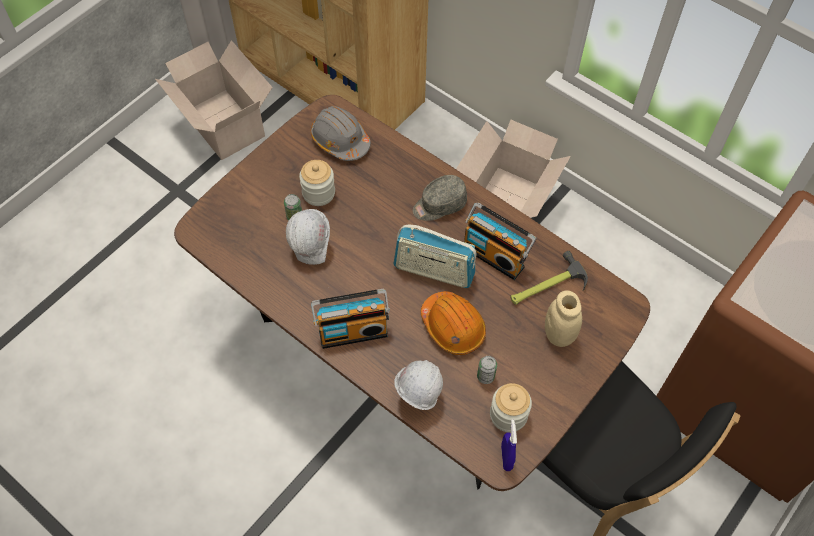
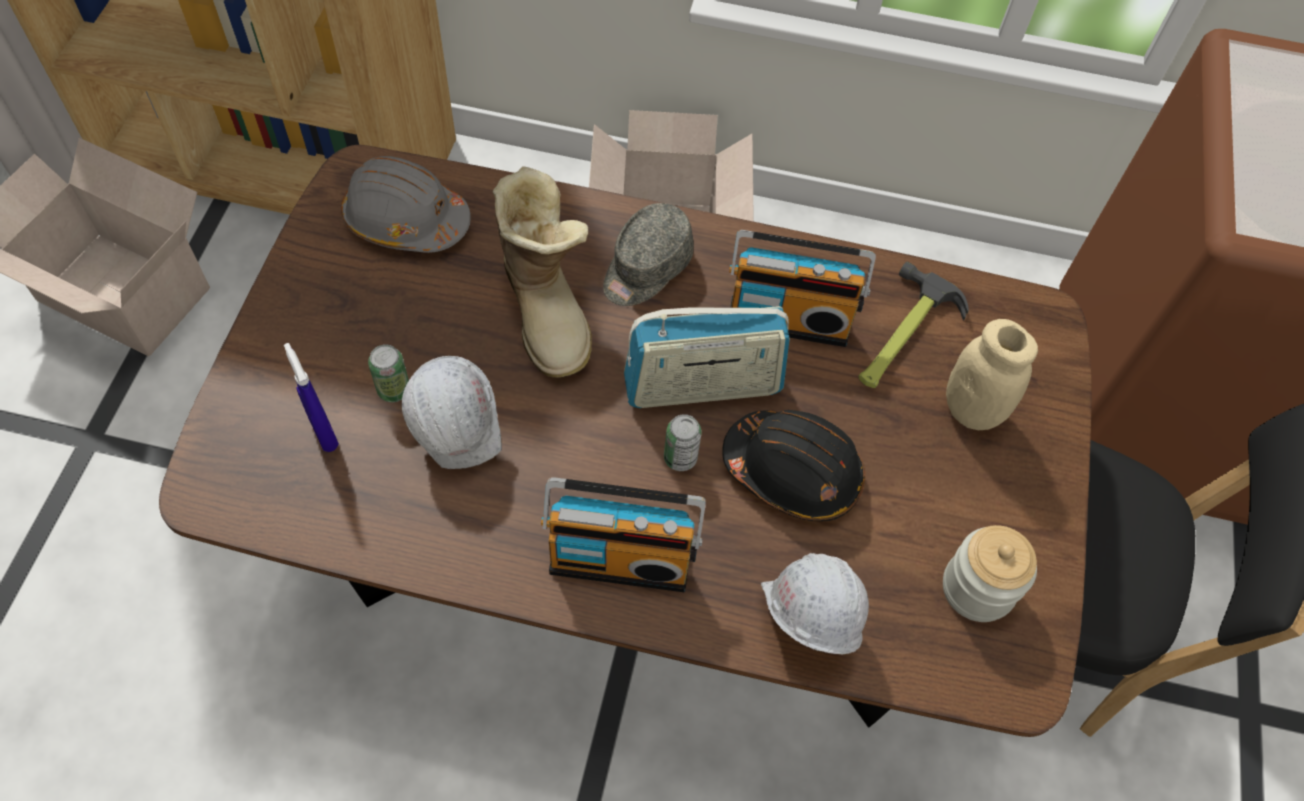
camera: 30 degrees left, 0 degrees up
(318, 193) = (416, 329): jar -> none
(353, 331) = (621, 558): radio -> radio turned 45 degrees clockwise
(382, 207) = (548, 309): none -> boot
(453, 327) = (793, 472): orange hard hat -> black hard hat
(485, 376) = (899, 536): can -> can (680, 458)
(506, 458) = (1021, 668): blue spray bottle -> blue spray bottle (324, 432)

